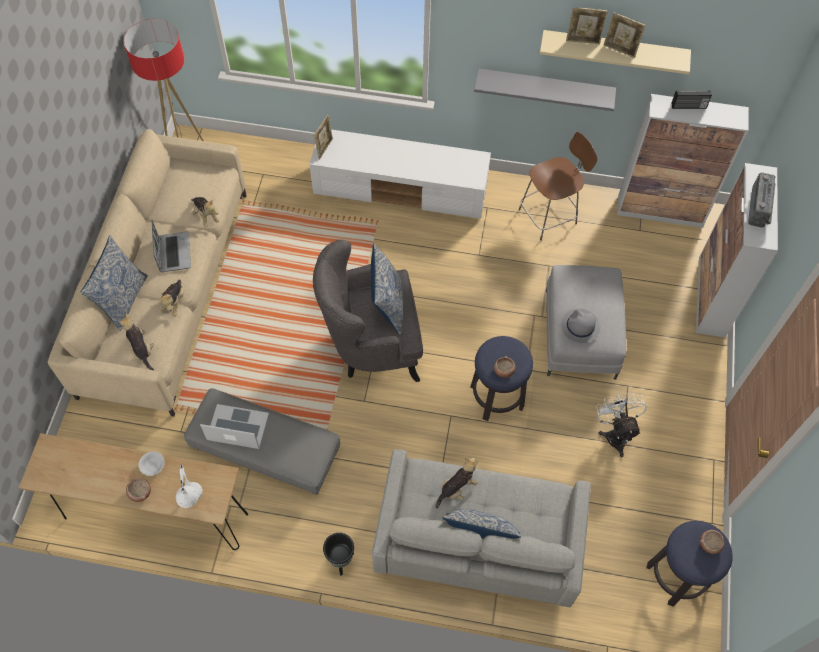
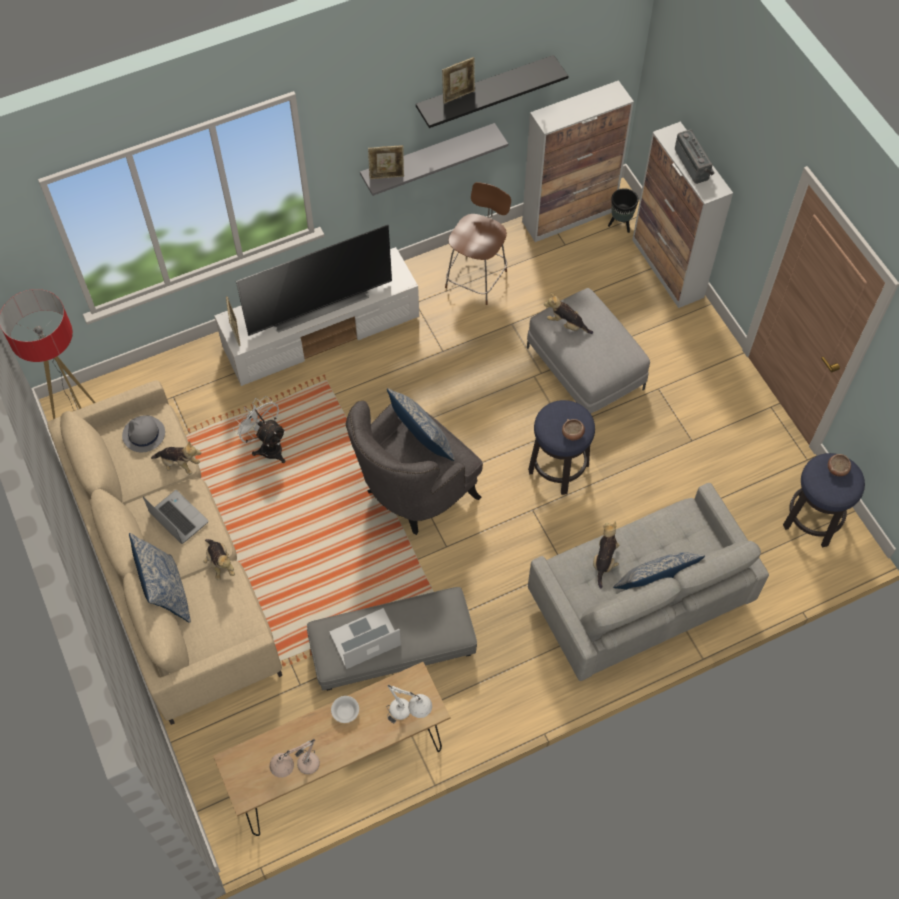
camera: 35 degrees left, 0 degrees up
(84, 486) = (298, 771): none -> beige table lamp
(140, 492) = (353, 741): bowl -> none
(141, 350) = (226, 626): plush toy -> plush toy (566, 324)
(340, 561) = (538, 695): black planter -> black planter (620, 225)
(399, 162) = (318, 305): none -> television
(580, 326) = (596, 358): grey hat -> grey hat (143, 434)
(613, 51) = (485, 90): beige shelf -> black shelf
(615, 433) = (679, 436): white fan -> white fan (267, 446)
(620, 50) = (496, 87): picture frame -> picture frame (387, 176)
(688, 106) = (570, 106): radio -> none

